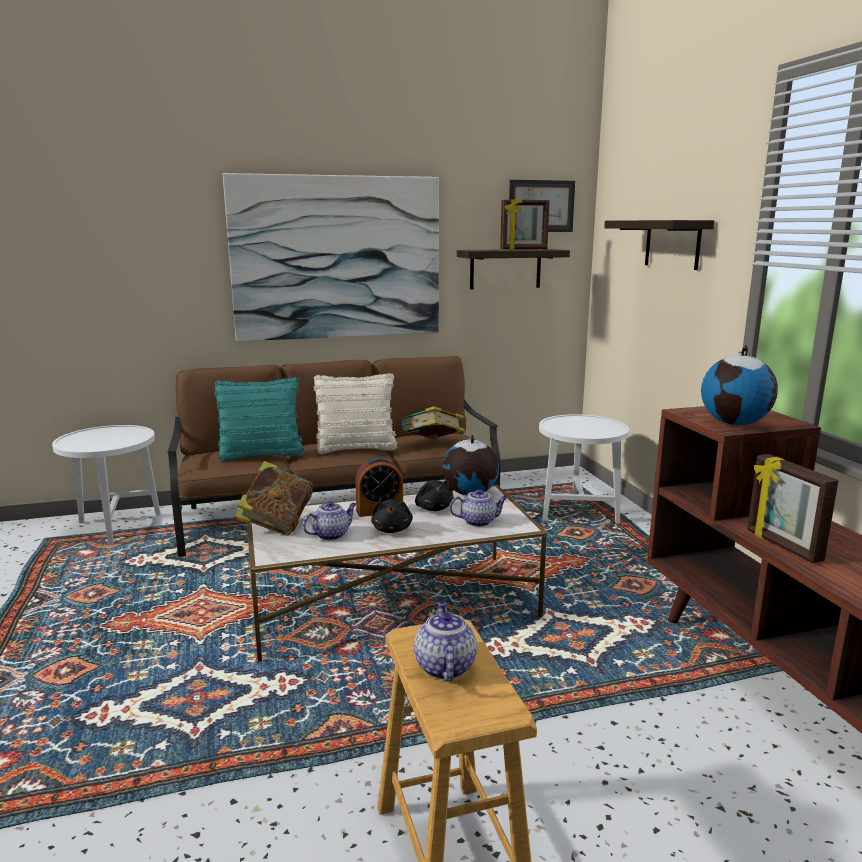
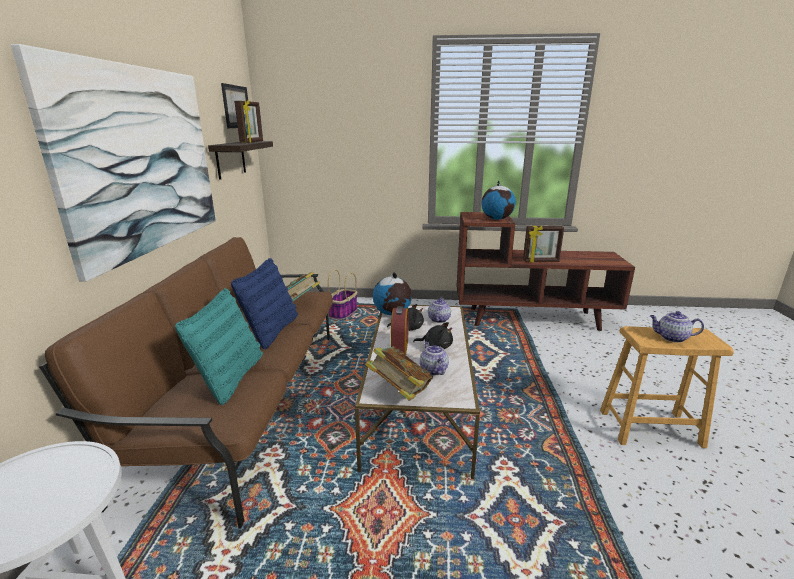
camera: 70 degrees left, 5 degrees up
(356, 449) = (271, 332): beige pillow -> blue pillow
(578, 512) = (343, 313): white side table -> basket
(672, 244) = (356, 133): shelf -> none

